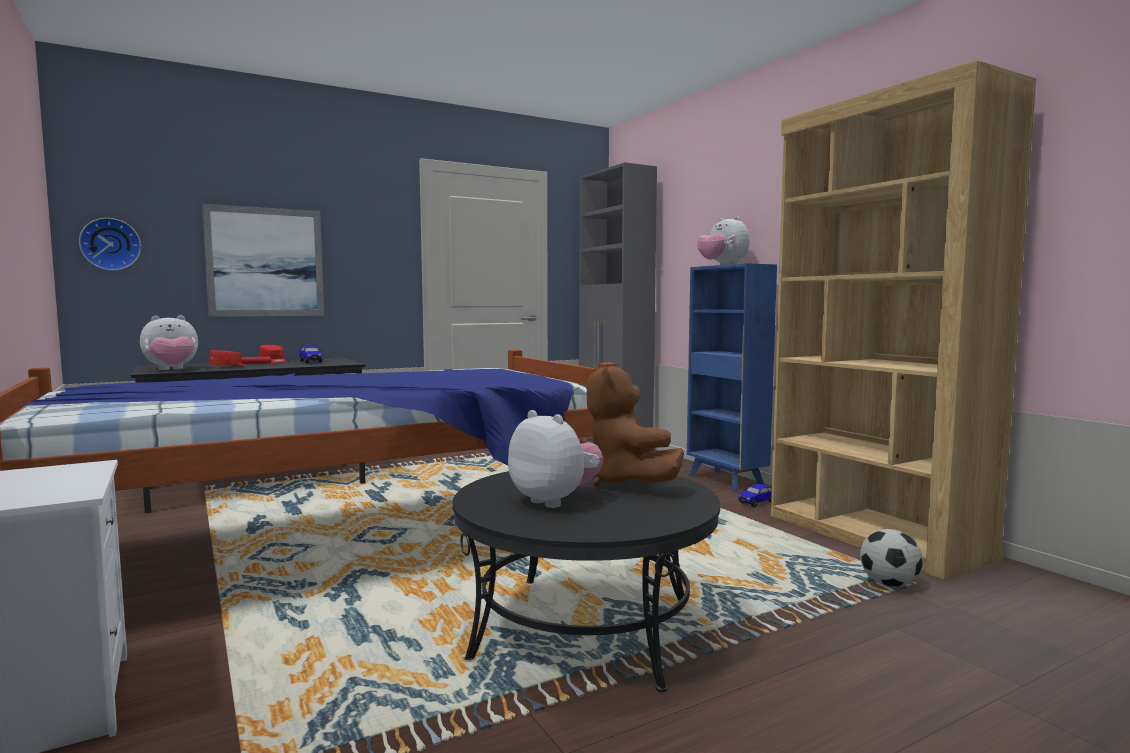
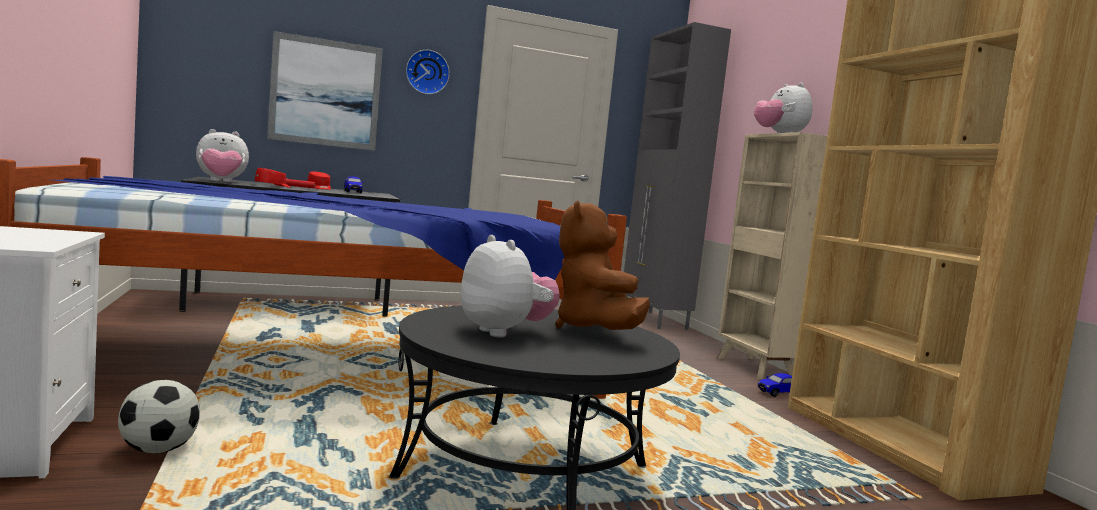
camera: 10 degrees right, 0 degrees up
(110, 244) = (188, 61): wall clock -> wall clock (427, 72)
(726, 481) = (756, 368): blue bookcase -> beige bookcase
(889, 584) = (889, 492): football -> football (158, 449)

